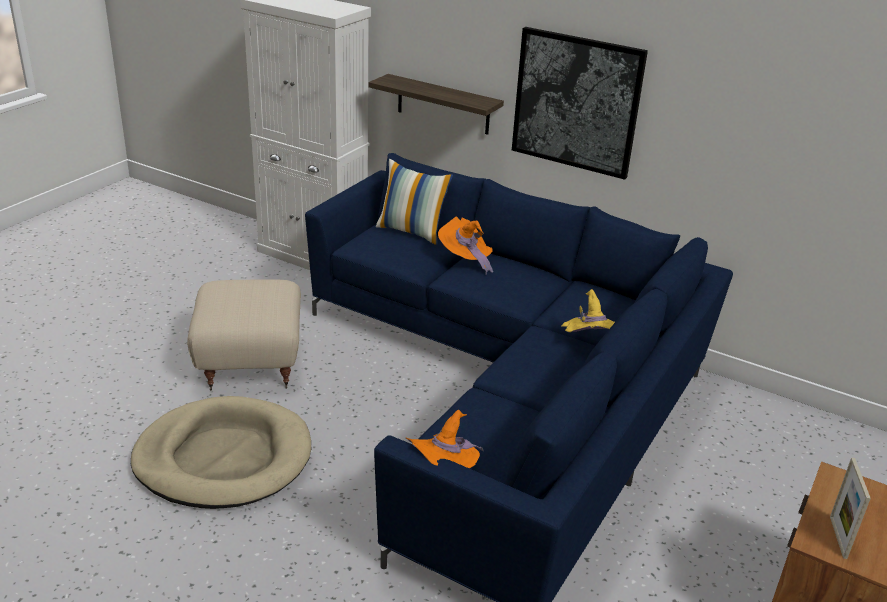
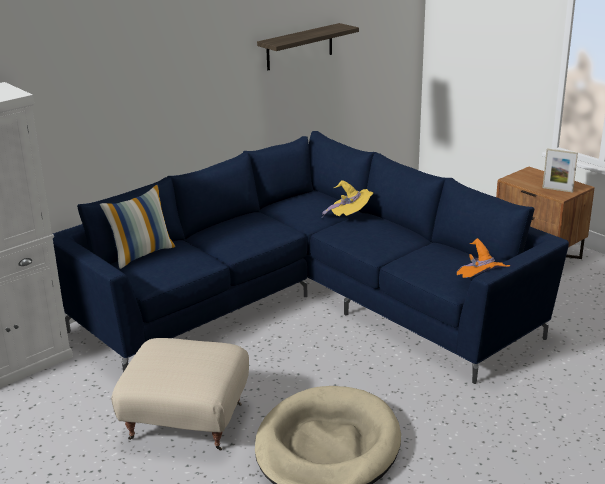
camera: 70 degrees left, 5 degrees down
(443, 104) = (91, 141): shelf -> shelf (299, 47)
(465, 259) = (209, 239): orange hat -> none
(576, 102) = (198, 84): picture -> none

